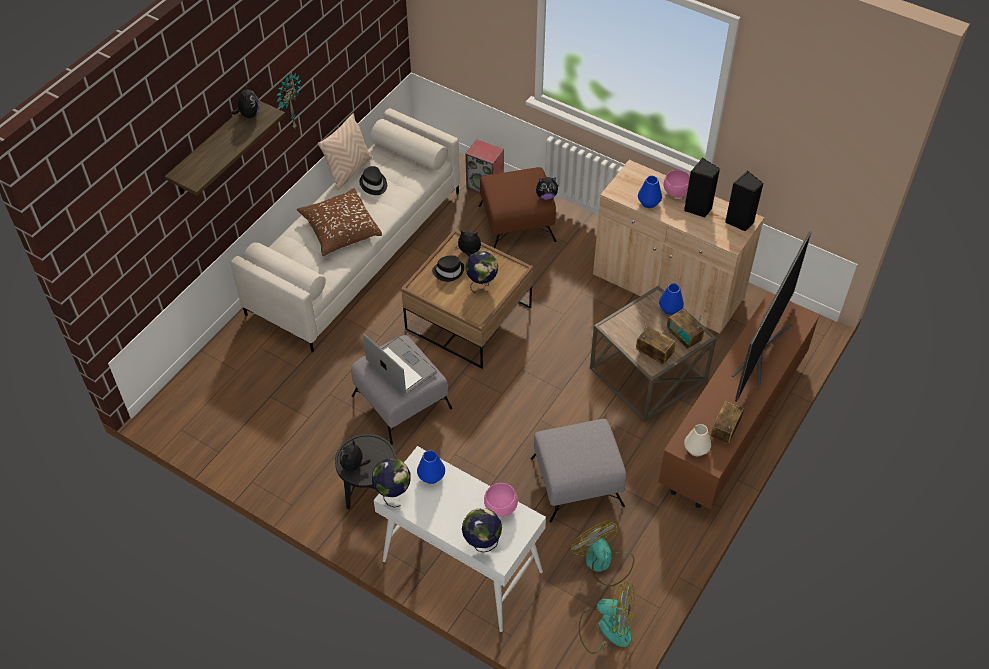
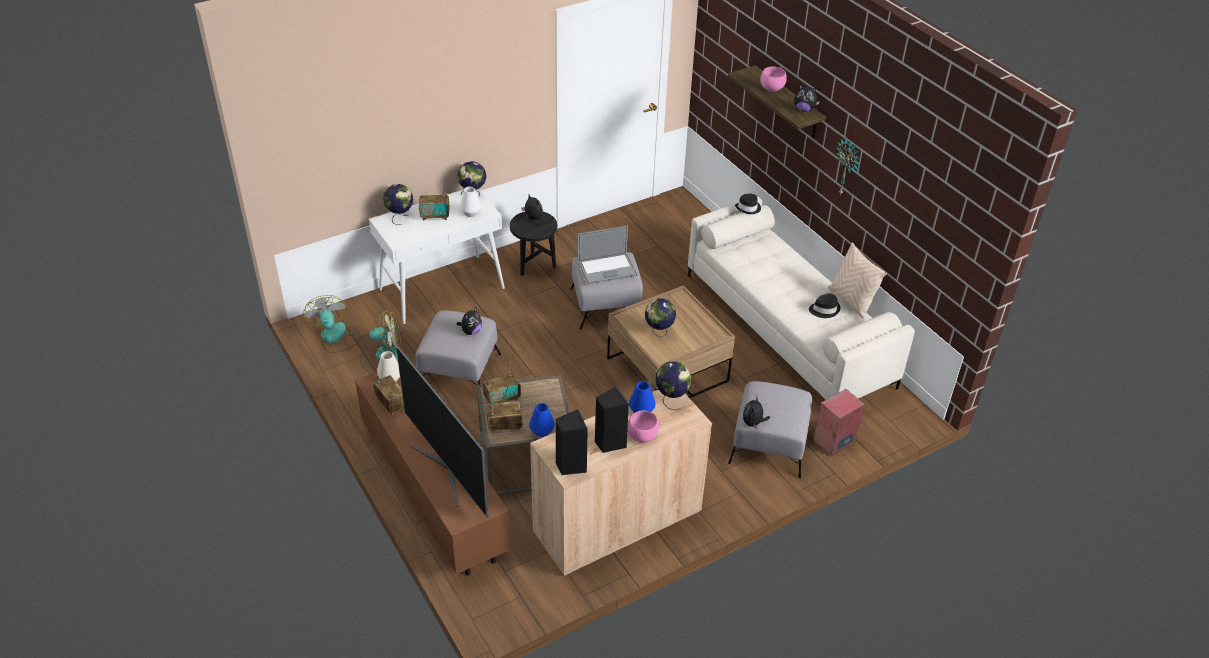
camera: 115 degrees right, 10 degrees down
(340, 229) = (777, 276): brown pillow -> none
(431, 476) = (471, 213): blue vase -> white vase
(448, 271) = (686, 318): black hat -> black hat (748, 208)
(458, 509) = (435, 216): none -> radio
(469, 252) = (701, 337): plush toy -> plush toy (471, 331)
(501, 508) = (417, 233): pink bowl -> pink bowl (771, 89)
(517, 223) = (768, 445): brown ottoman -> grey ottoman
(606, 627) = (335, 338): fan -> fan turned 120 degrees clockwise
(621, 189) = (671, 399): none -> globe

